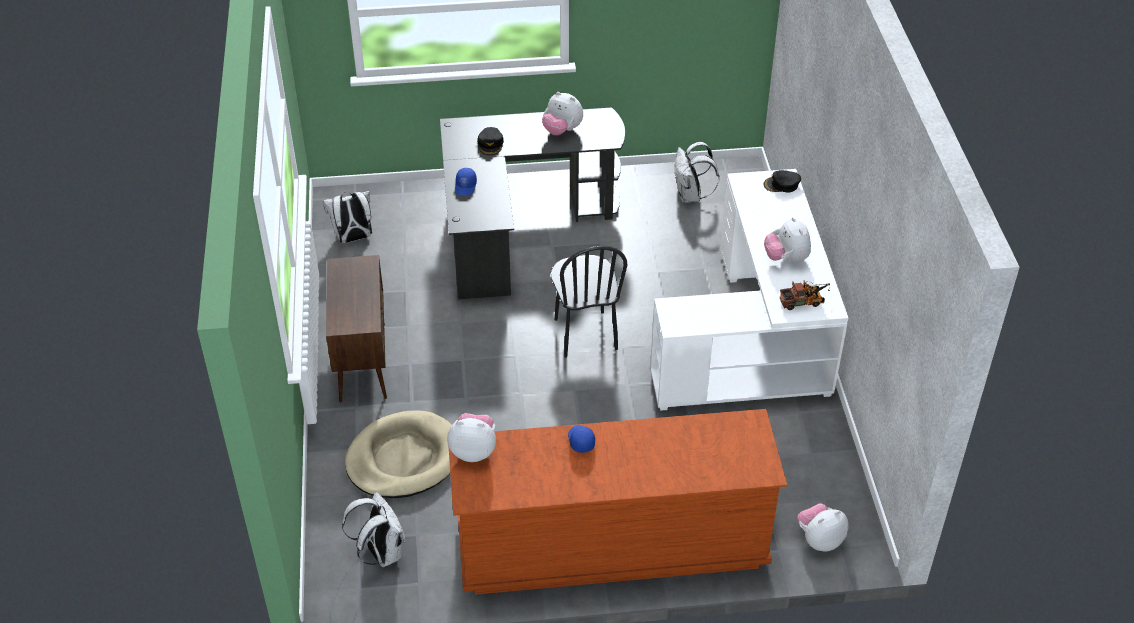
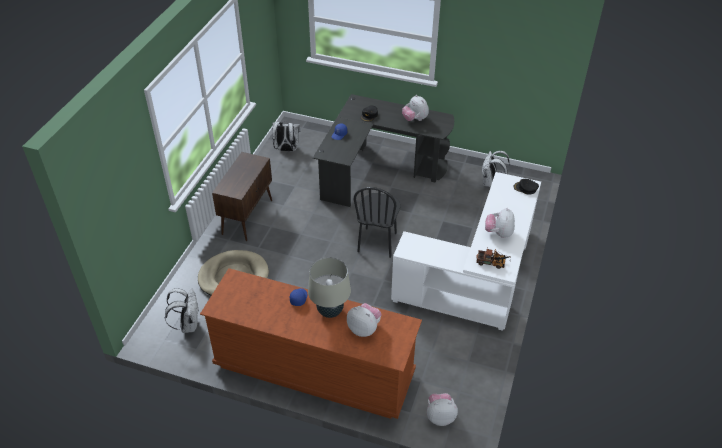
camera: 25 degrees right, 0 degrees up
(474, 450) = (236, 282): plush toy -> plush toy (364, 328)
(637, 442) = (330, 311): none -> beige table lamp

